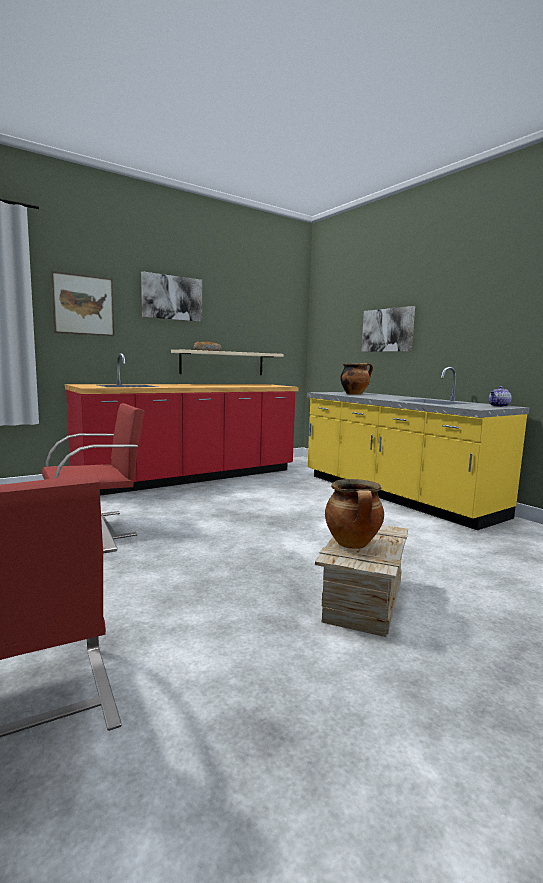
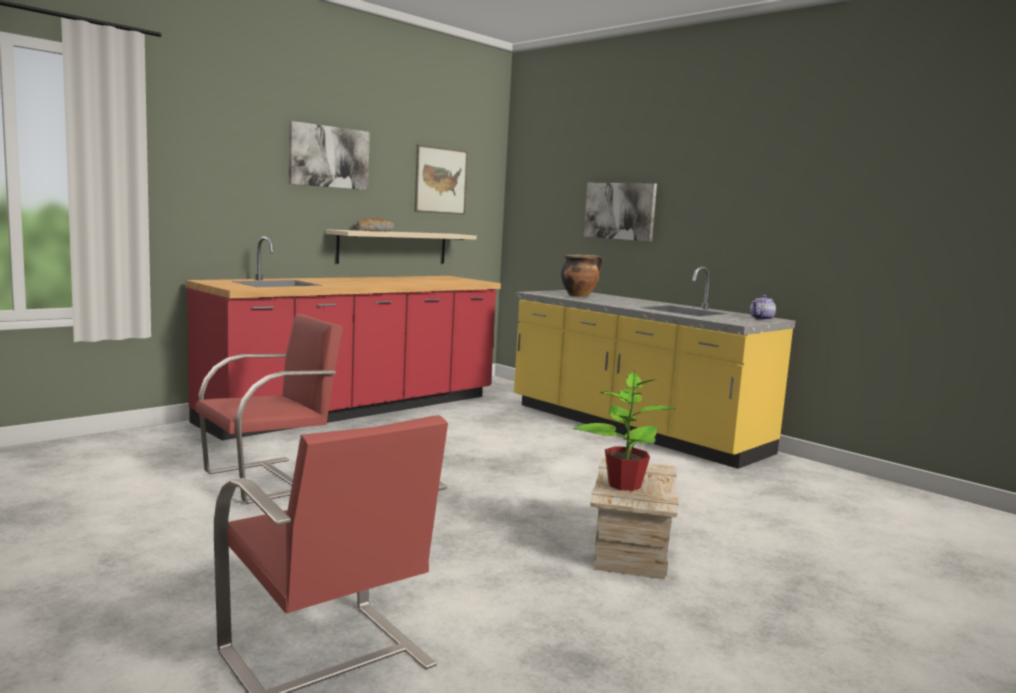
camera: 10 degrees left, 0 degrees up
(83, 305) = (212, 168): picture -> picture (441, 180)
(353, 544) = (623, 484): cooking pot -> potted plant

